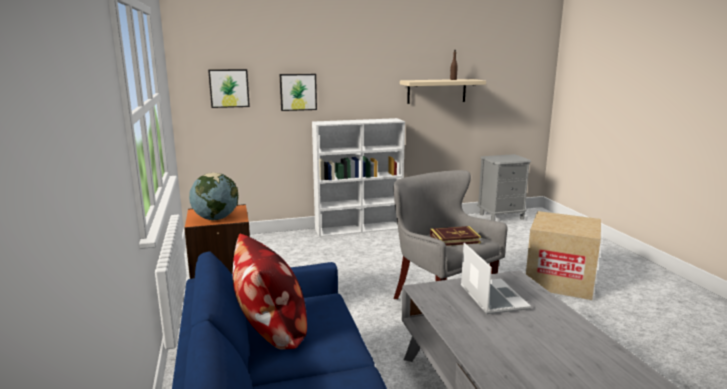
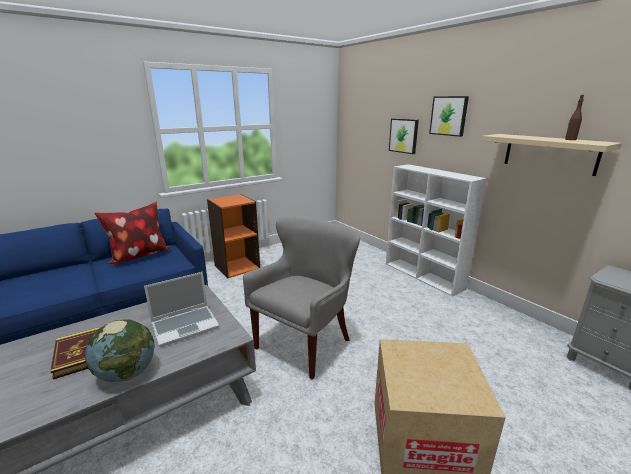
camera: 70 degrees right, 5 degrees up
(216, 218) = (224, 201): globe -> globe (127, 373)
(229, 88) = (363, 127): picture -> picture (449, 116)
(454, 239) = (293, 288): book -> book (79, 355)

